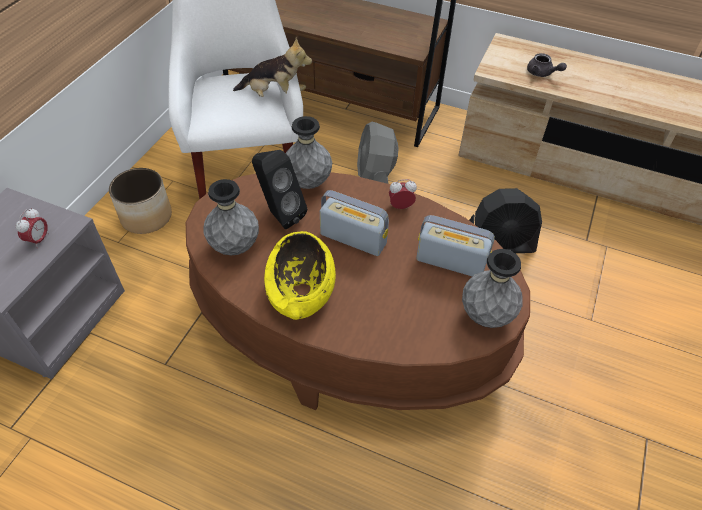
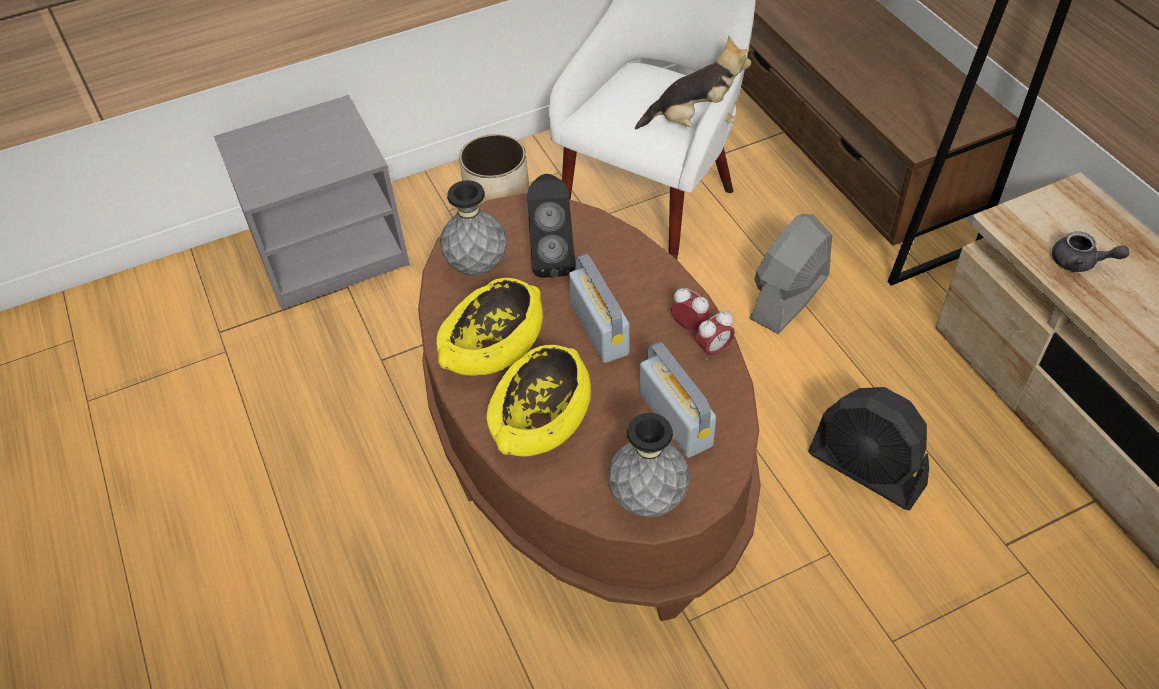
camera: 45 degrees right, 0 degrees up
(39, 240) = (327, 161): alarm clock -> alarm clock (713, 350)
(274, 96) = (694, 122): plush toy -> plush toy turned 60 degrees counterclockwise
(308, 182) = (618, 241): grey vase -> none
(380, 313) = (542, 420): none -> yellow bowl
(542, 73) = (1080, 263): grey teapot -> grey teapot turned 60 degrees counterclockwise

